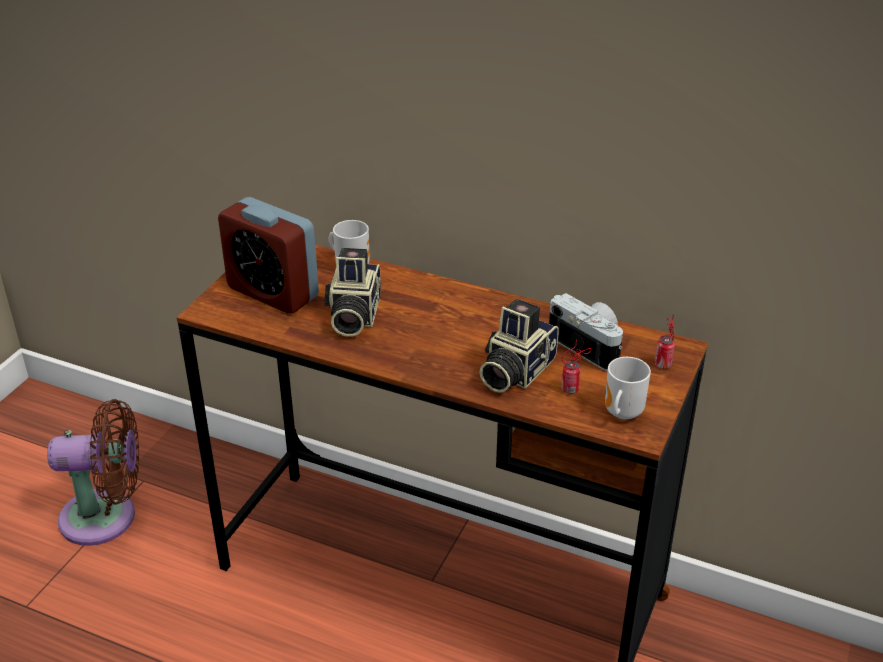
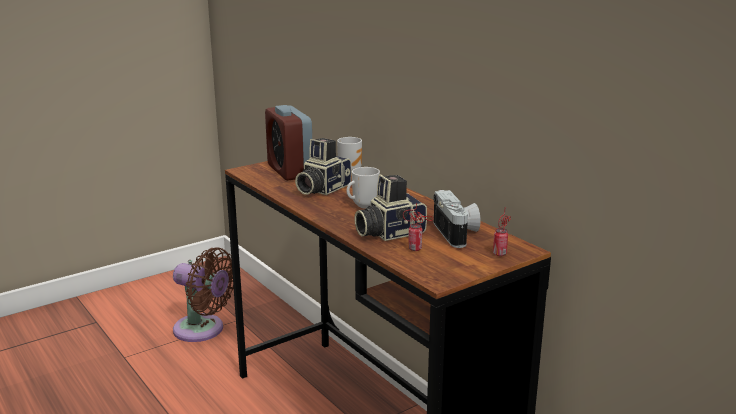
camera: 30 degrees right, 15 degrees down
(620, 413) = (435, 268): mug -> mug (363, 206)

